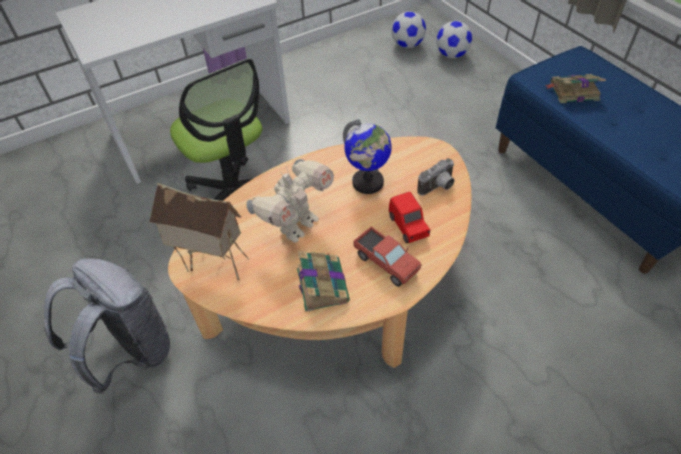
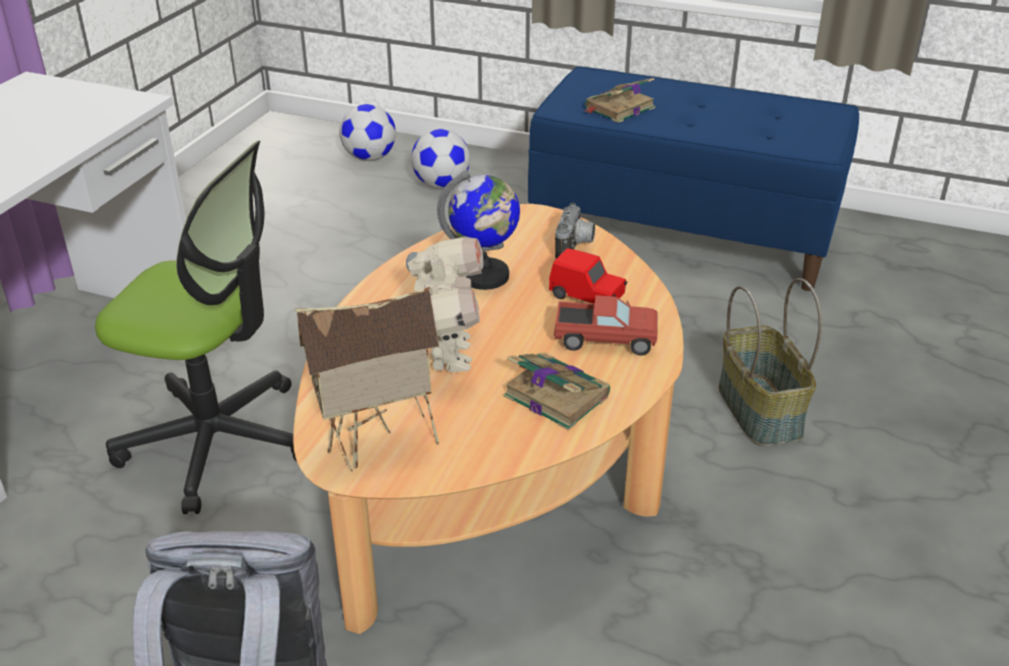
camera: 40 degrees left, 15 degrees down
(407, 45) = (293, 165): football -> football (441, 184)
(521, 339) = (761, 411): none -> basket

